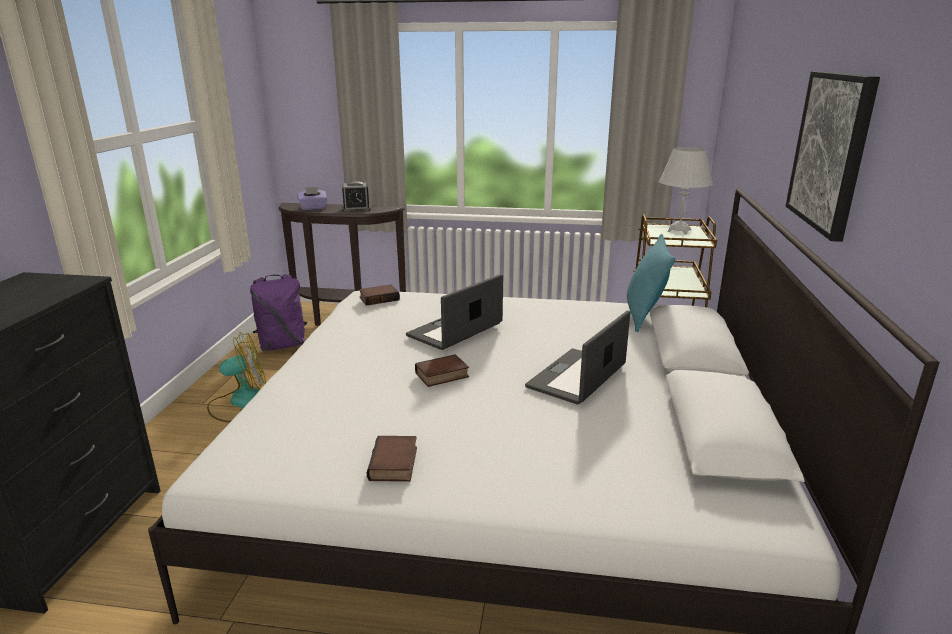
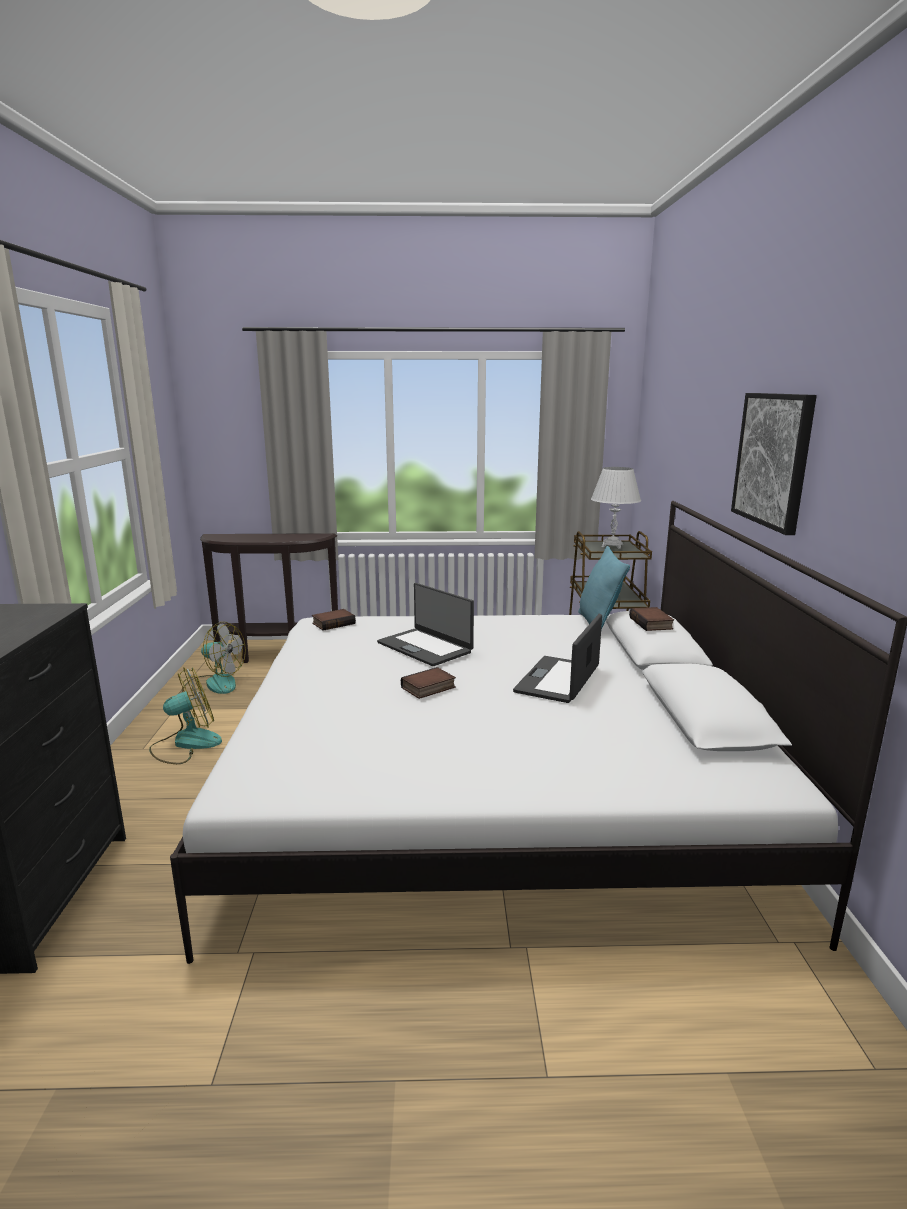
camera: 10 degrees left, 5 degrees down
(282, 345) = (213, 684): purple backpack -> fan
(313, 208) = (240, 538): purple tissue box -> none
(356, 209) = (287, 537): alarm clock -> none
(395, 464) = (417, 768): book -> book (652, 623)
(456, 330) = (425, 647): laptop -> laptop turned 75 degrees counterclockwise

